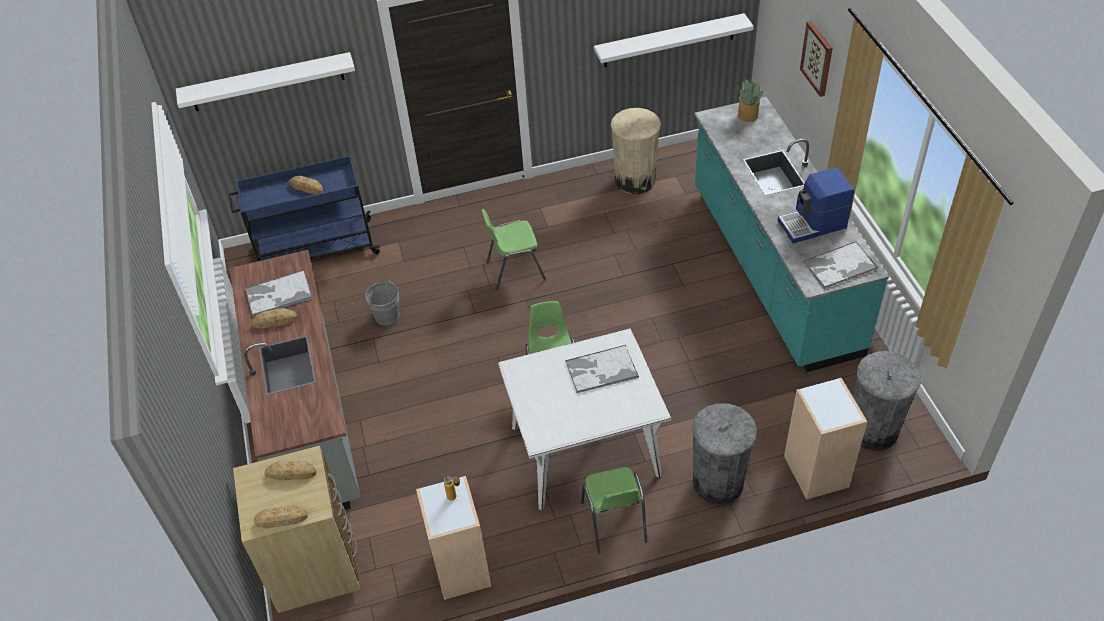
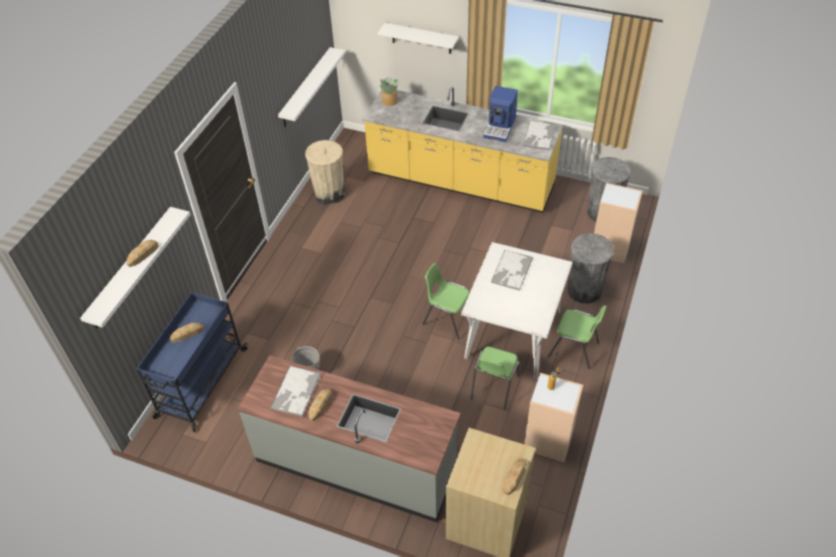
camera: 55 degrees left, 0 degrees up
(291, 473) = (479, 454): bread -> bread (143, 254)
(515, 270) = (340, 288): green chair -> green chair (494, 388)
(772, 269) = (460, 182): turquoise counter -> yellow counter
(817, 58) = (421, 38): picture -> white shelf

